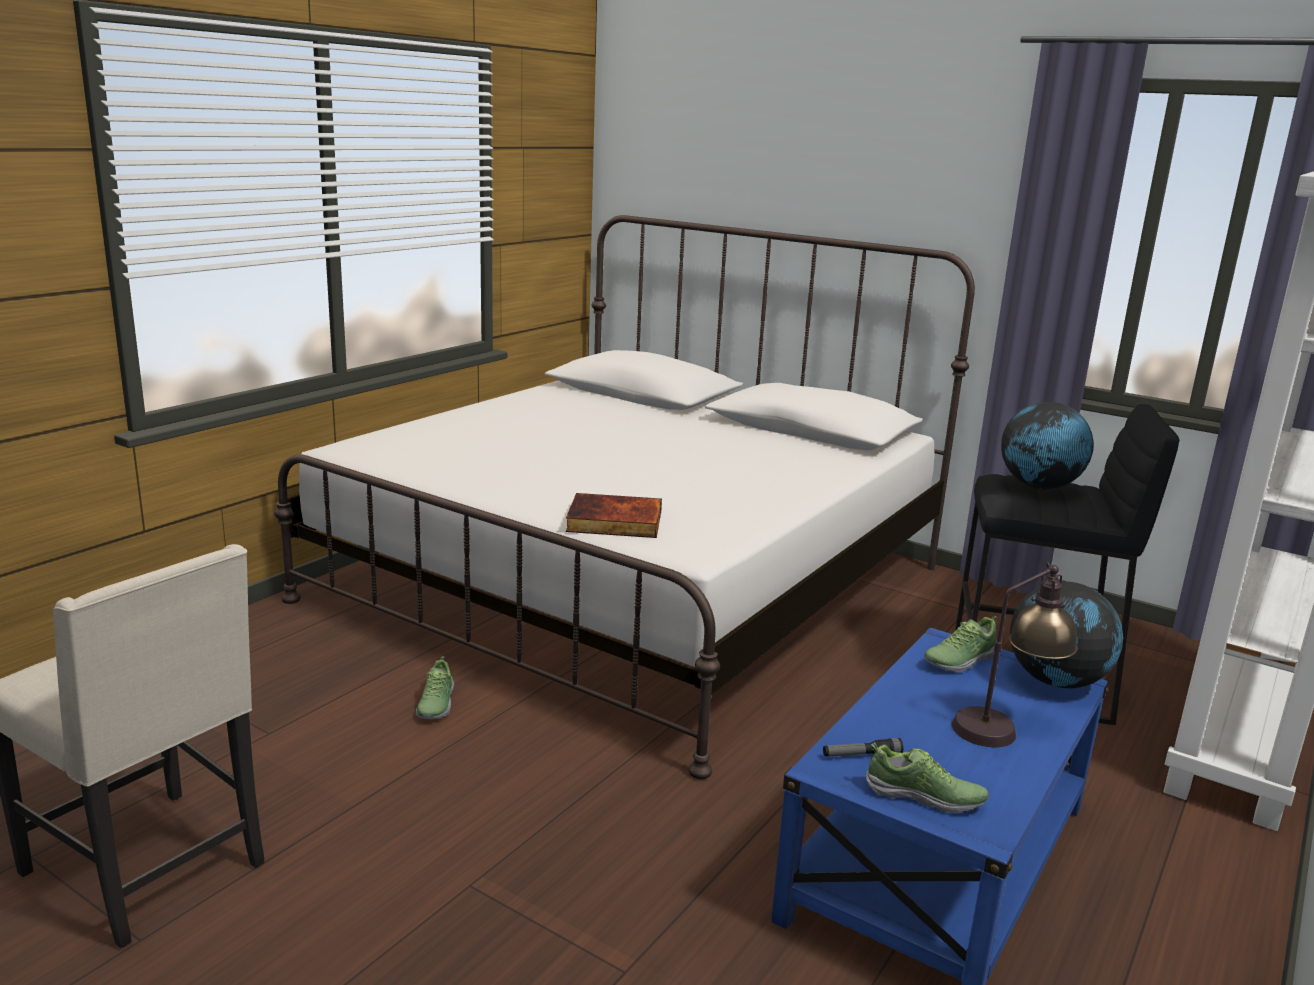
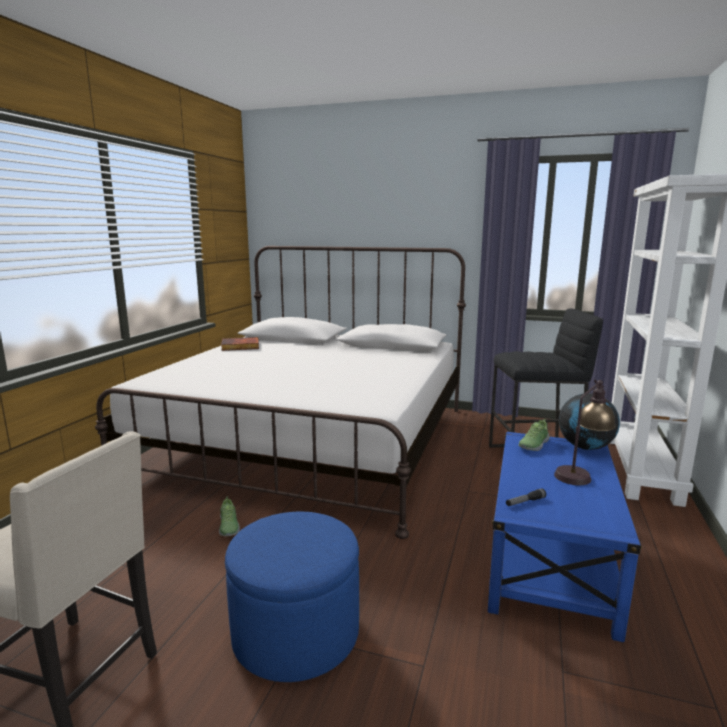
camera: 15 degrees left, 5 degrees down
(462, 881) = (296, 633): none -> blue ottoman
(613, 522) = (325, 399): book -> book (240, 346)
(924, 796) = (573, 517): shoe -> none
(1039, 486) = (532, 354): globe -> none

